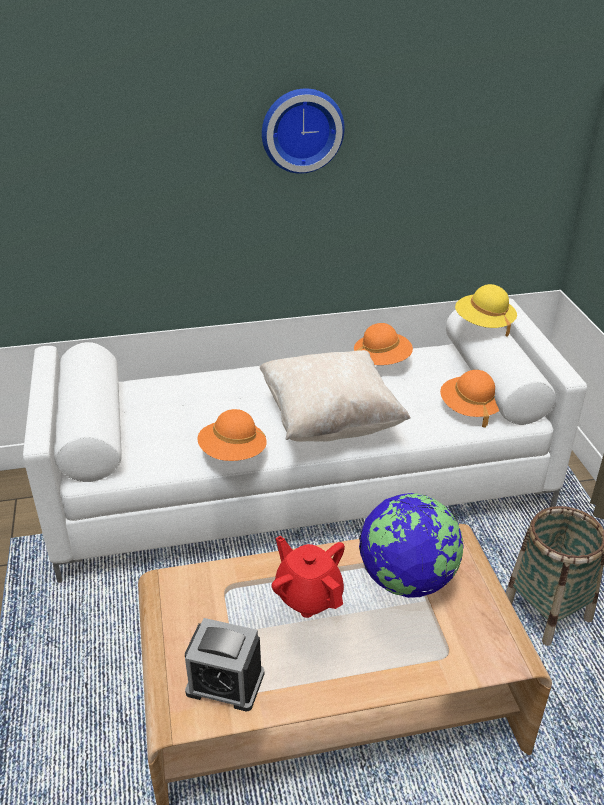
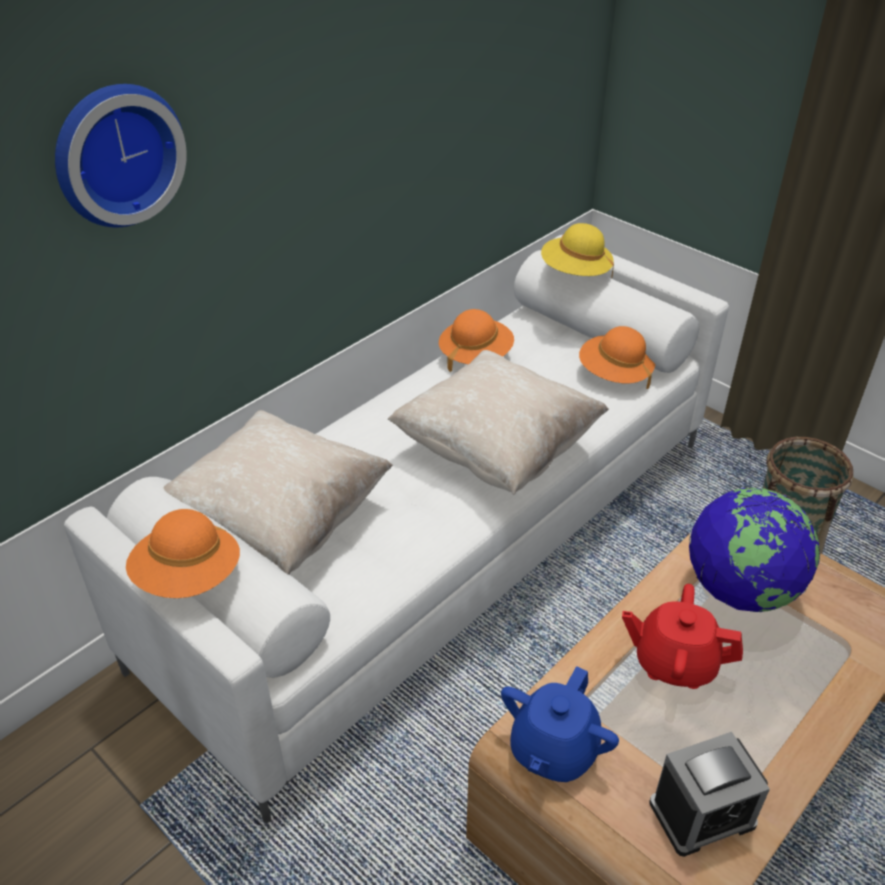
camera: 35 degrees left, 5 degrees up
(160, 404) = (278, 521): none -> beige pillow
(179, 599) = (553, 750): none -> blue teapot
(233, 453) = (435, 541): orange hat -> orange hat (188, 577)
(301, 129) = (355, 84): wall clock -> wall clock (115, 153)

